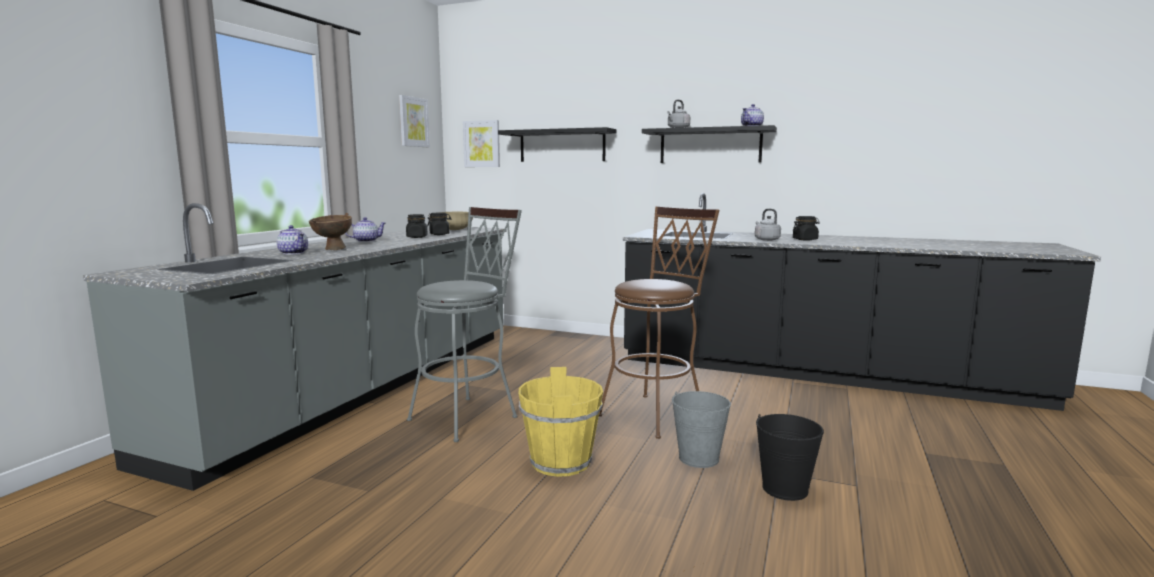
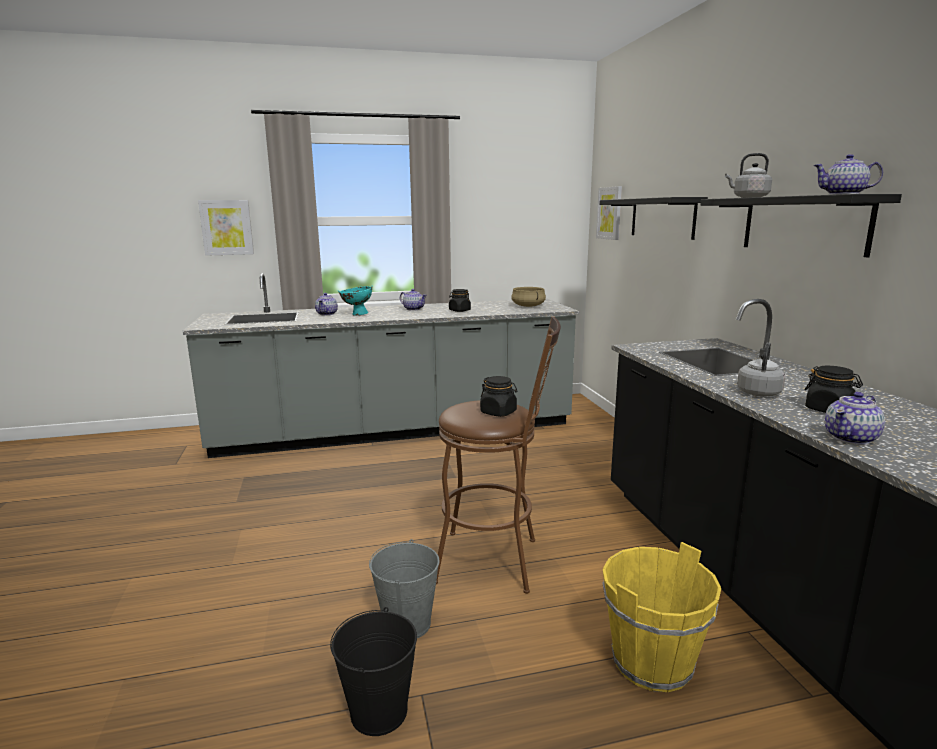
camera: 55 degrees right, 5 degrees up
(332, 249) = (356, 314): brown bowl -> turquoise bowl
(413, 122) = (542, 193): picture -> picture (227, 227)
(439, 234) = (489, 310): black jar -> black jar (498, 412)
(470, 415) = (386, 482): grey stool -> none
(561, 462) = (334, 552): yellow bucket -> yellow bucket (652, 663)
(845, 243) = (851, 438): none -> teapot

